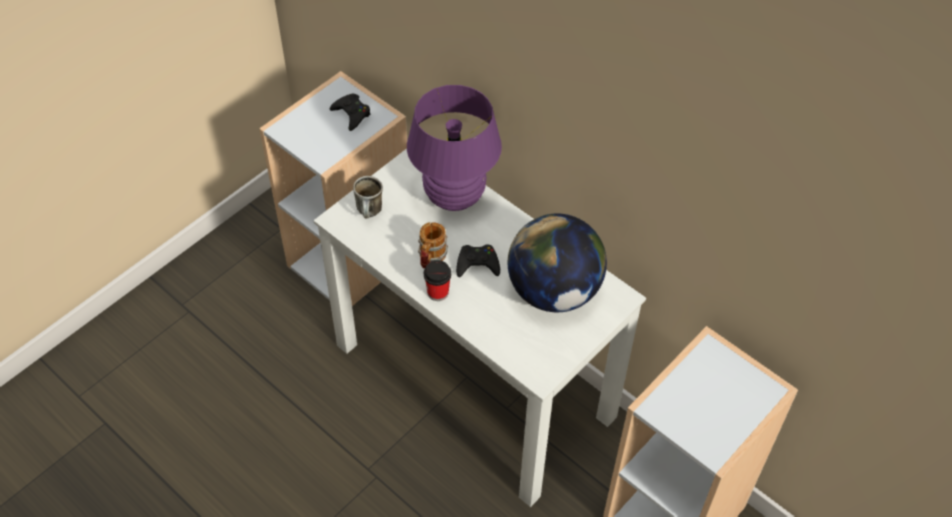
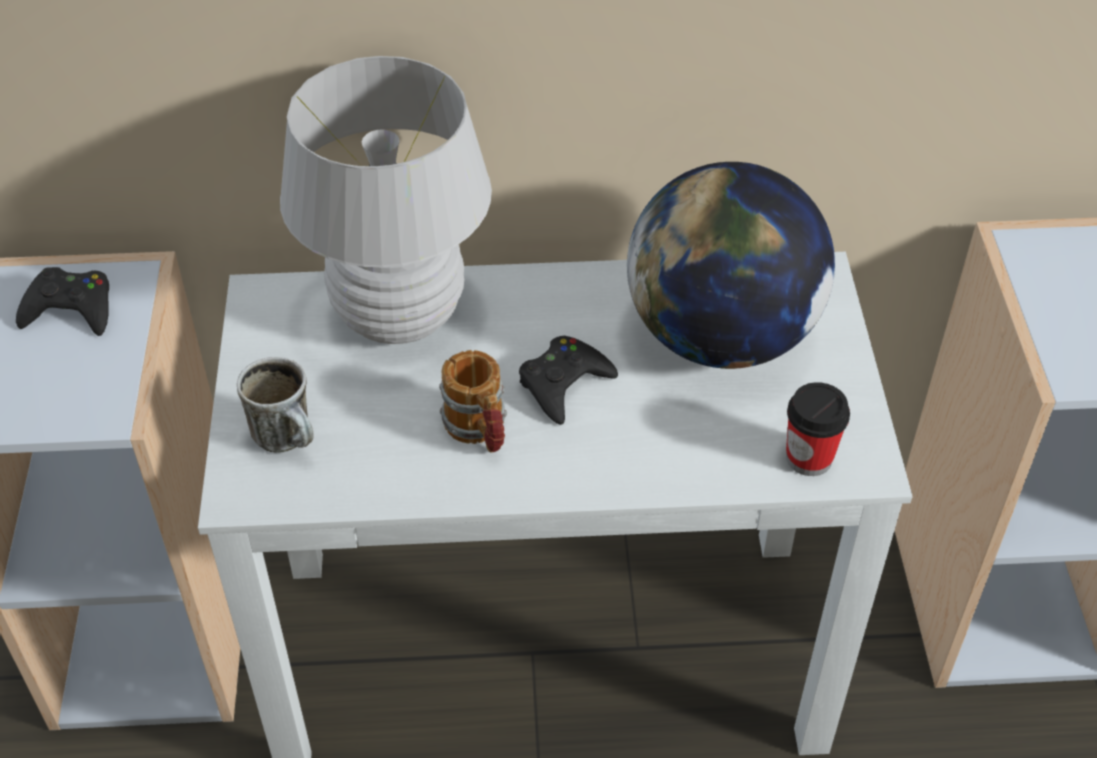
camera: 45 degrees left, 5 degrees down
(438, 292) = (559, 472): cup -> cup (809, 458)
(454, 196) = (398, 317): purple table lamp -> white table lamp

